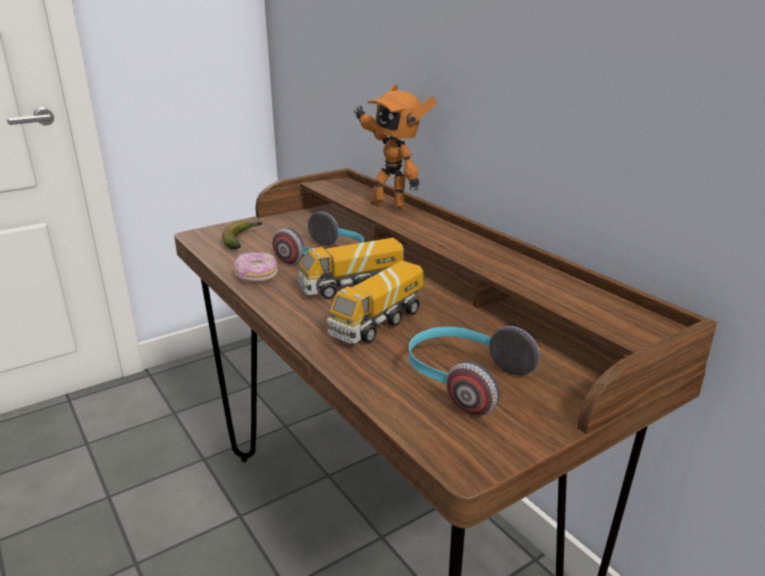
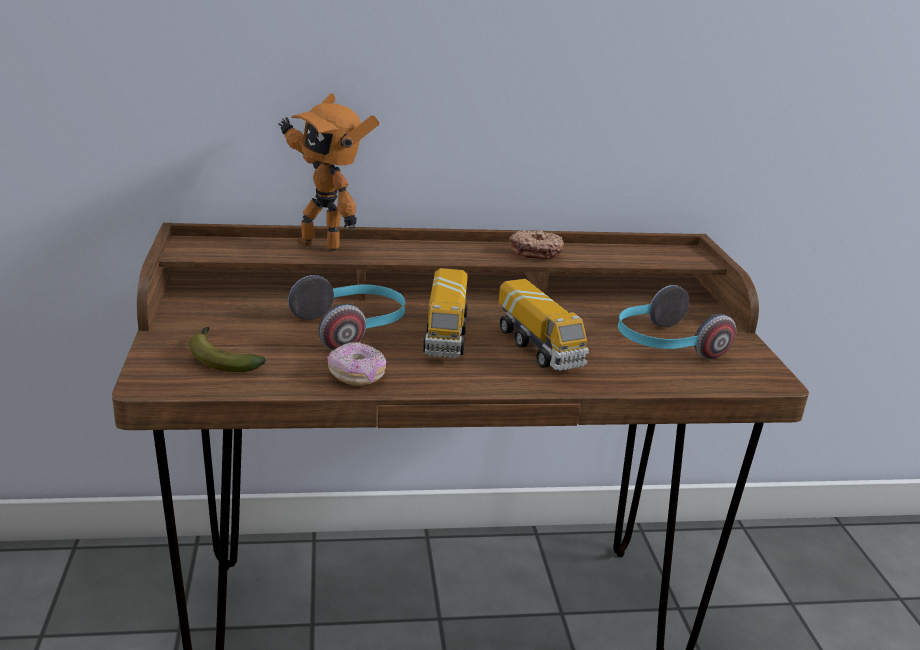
camera: 65 degrees left, 0 degrees up
(389, 204) = (322, 244): toy robot -> toy robot turned 60 degrees clockwise
(500, 261) = (535, 251): none -> donut

